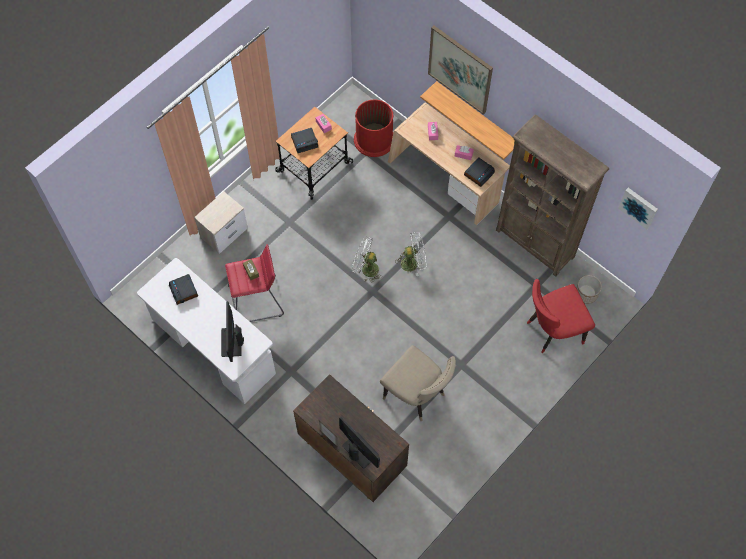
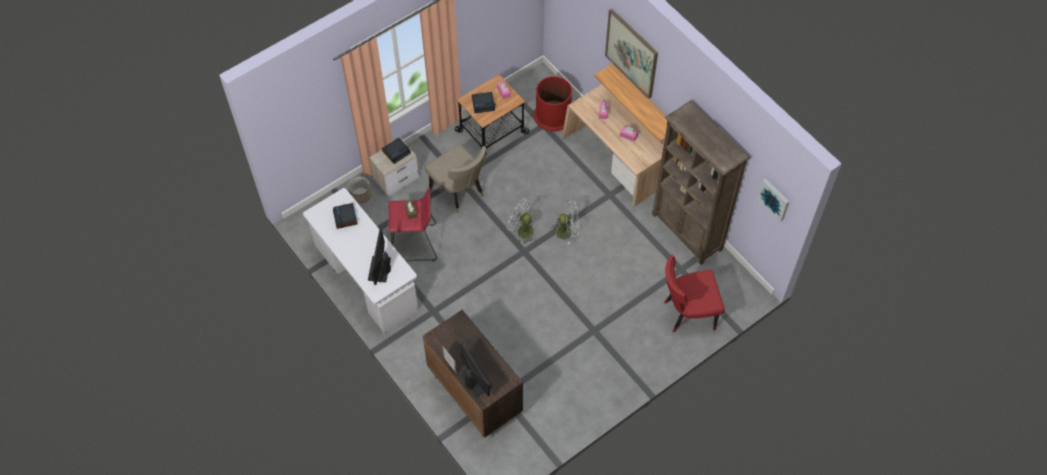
camera: 10 degrees right, 5 degrees down
(417, 395) = (546, 351): beige chair -> beige chair (459, 193)
(479, 173) = (639, 154): alarm clock -> alarm clock (396, 152)
(586, 294) = (727, 285): planter -> planter (361, 195)

